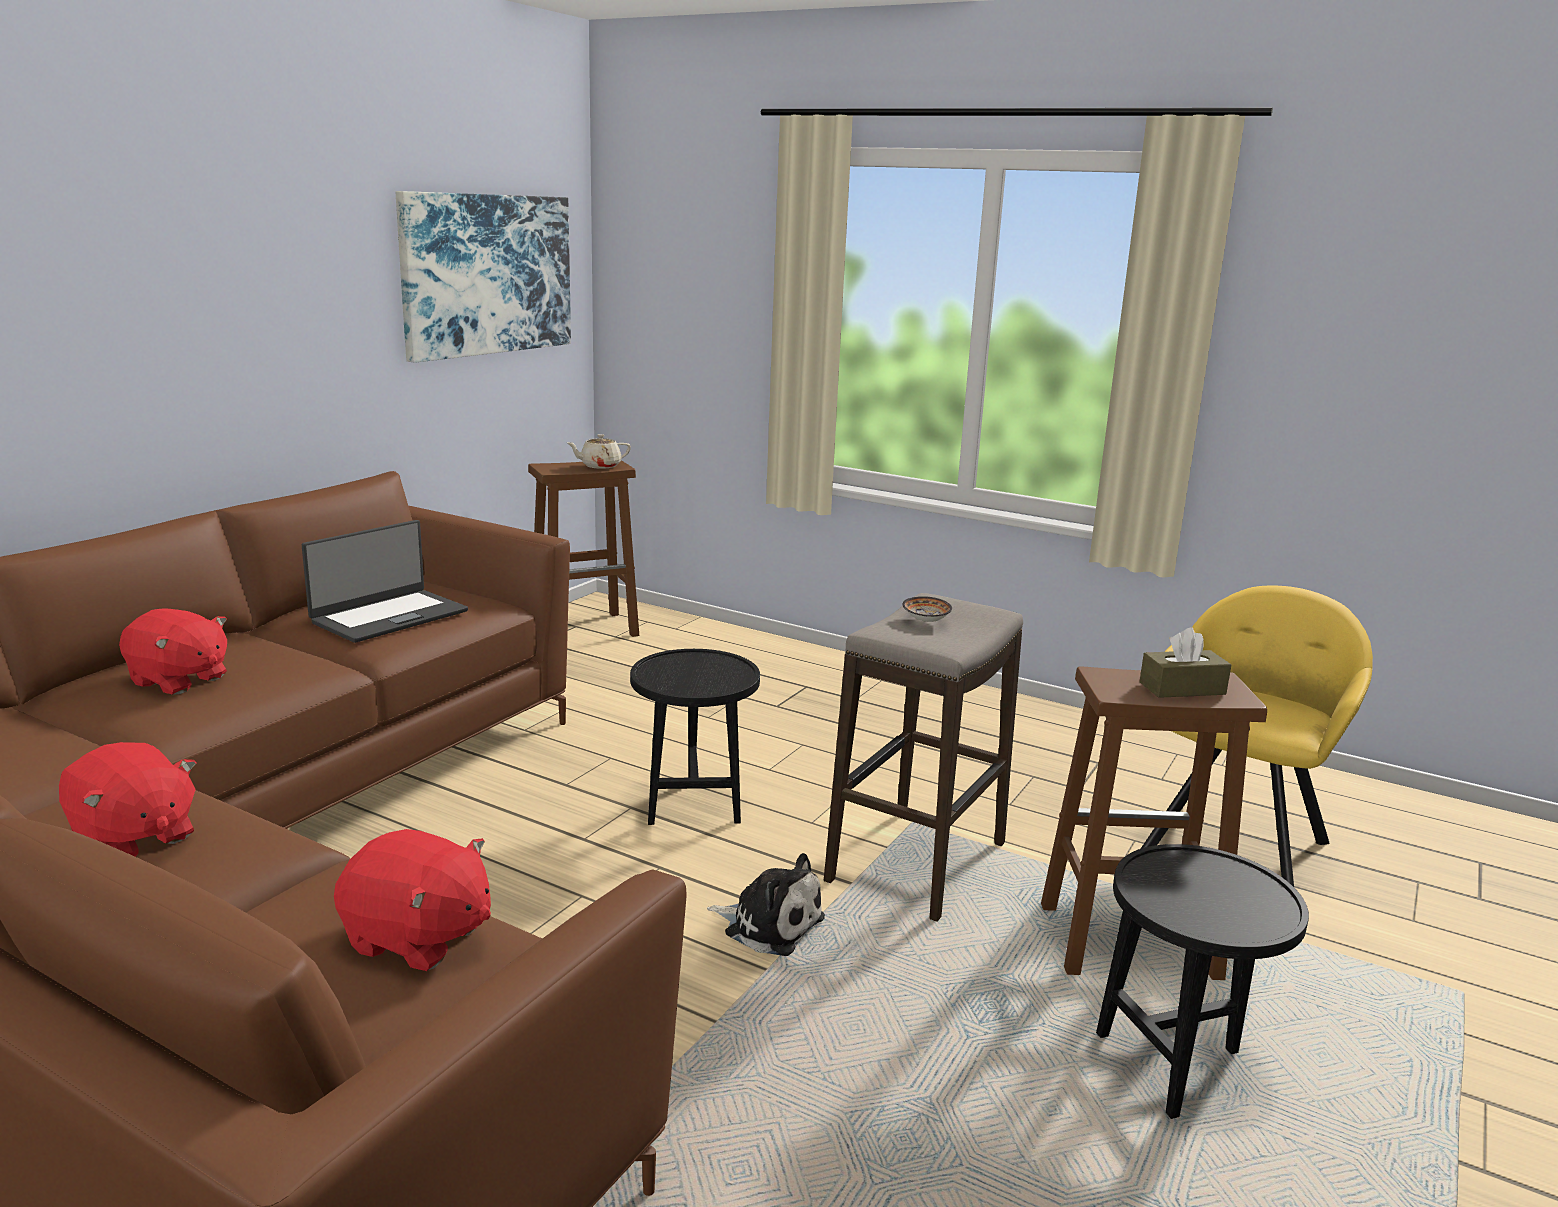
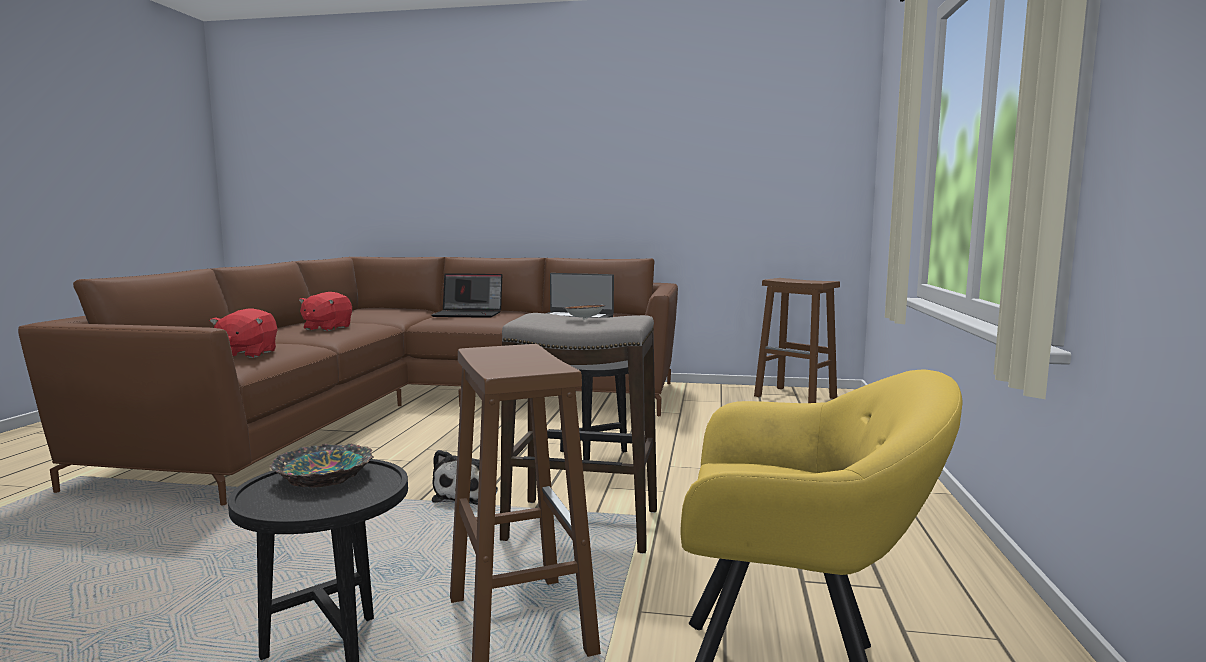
camera: 70 degrees right, 10 degrees down
(179, 680) = (469, 314): red plush toy -> laptop
(487, 274) = (766, 156): picture -> none
(599, 466) = (809, 281): beige teapot -> none
(1176, 887) = (326, 474): none -> bowl
(1182, 688) = (512, 361): brown tissue box -> none

